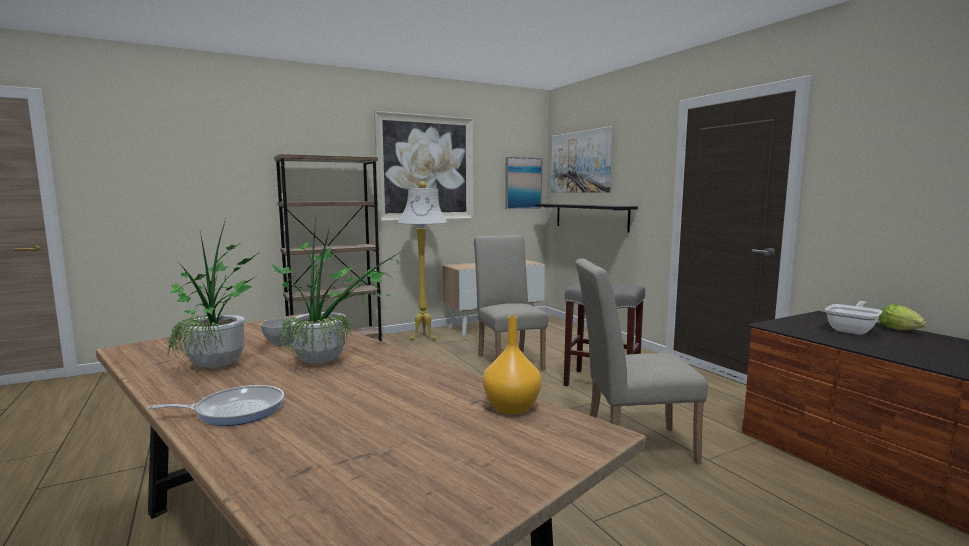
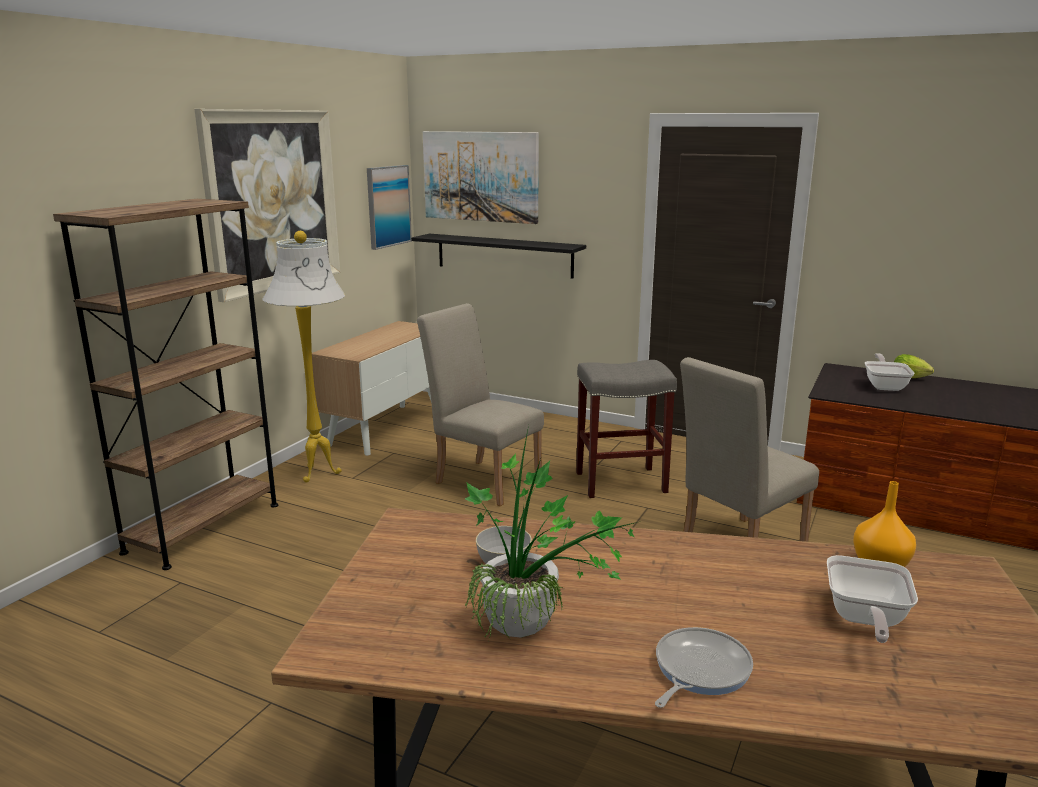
camera: 35 degrees left, 10 degrees up
(331, 361) = (622, 572): potted plant -> none
(408, 428) = (864, 620): none -> frying pan

